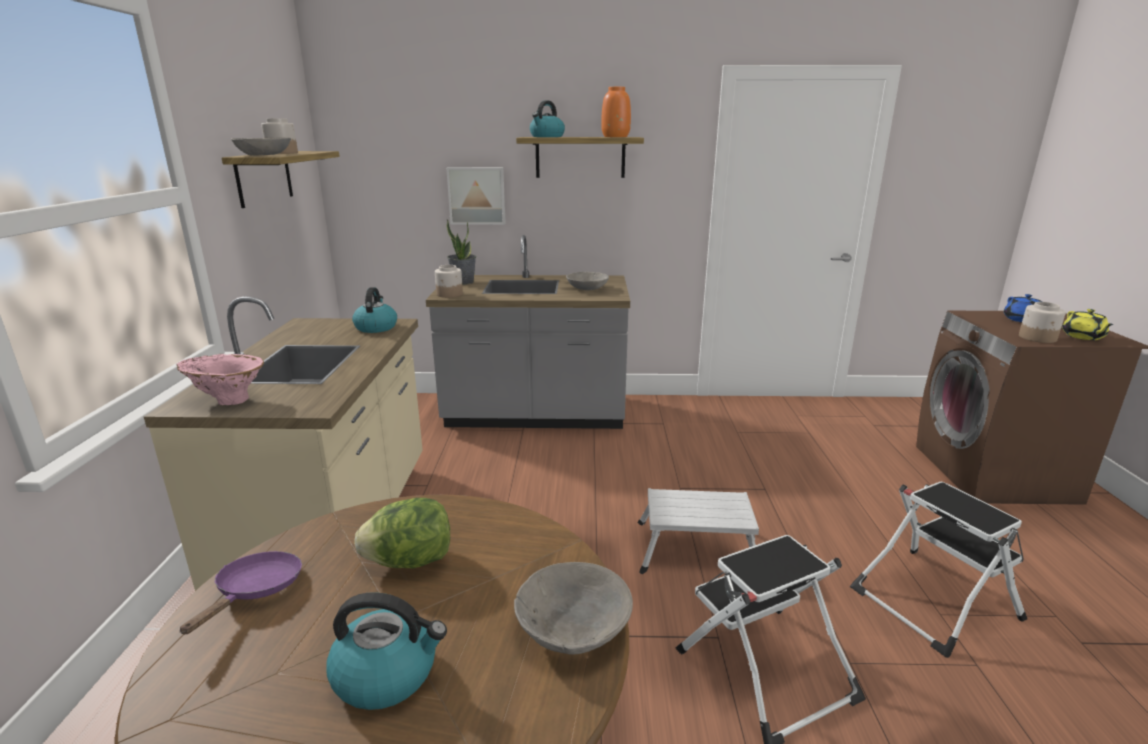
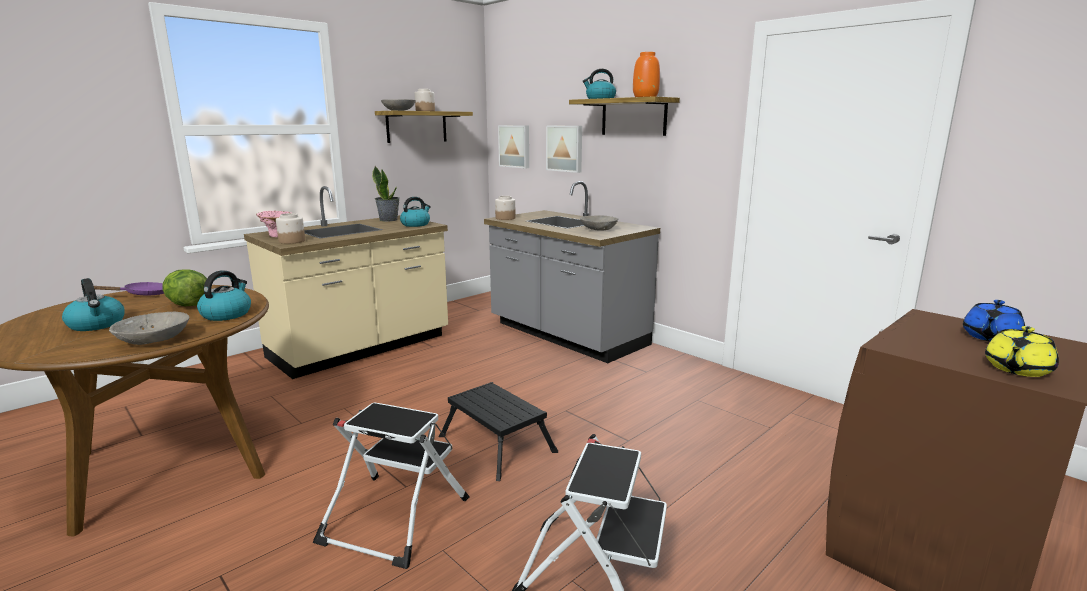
camera: 45 degrees right, 5 degrees down
(383, 195) = (515, 146): none -> picture
(463, 282) = (536, 214): potted plant -> potted plant (389, 220)
(521, 541) = (227, 314): none -> kettle
(697, 549) = (497, 444): white step ladder -> black step ladder
(1038, 338) = (928, 351): jar -> jar (291, 241)

